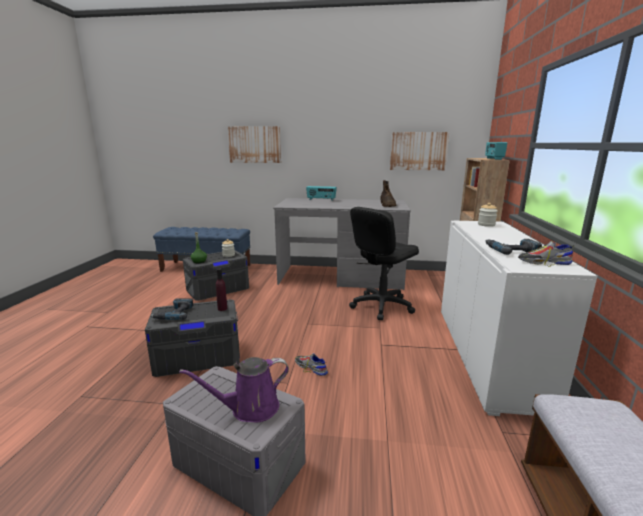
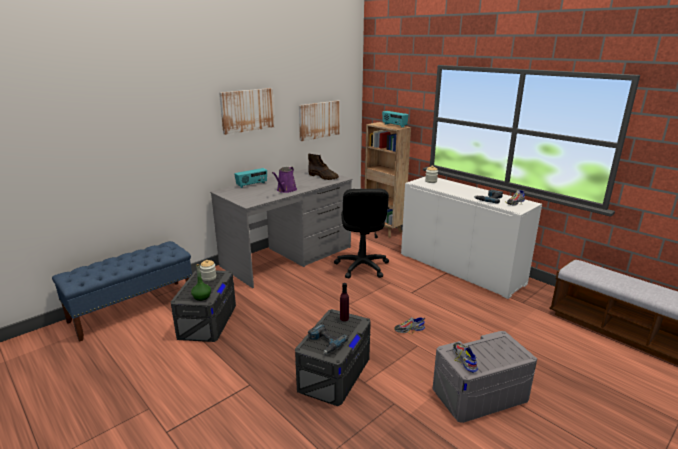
camera: 50 degrees left, 5 degrees up
(204, 389) = (464, 359): none -> shoe
(250, 408) = (498, 349): purple watering can -> purple watering can (285, 190)
(255, 144) = (165, 136): picture -> picture (247, 110)

